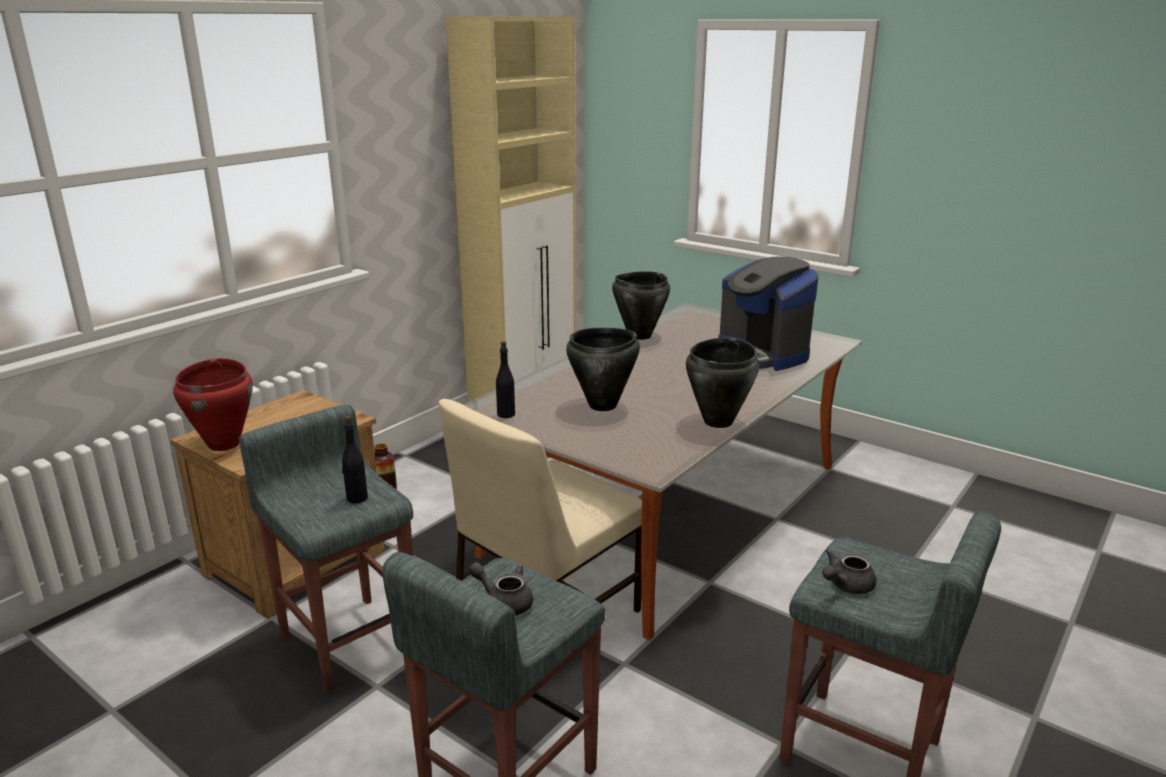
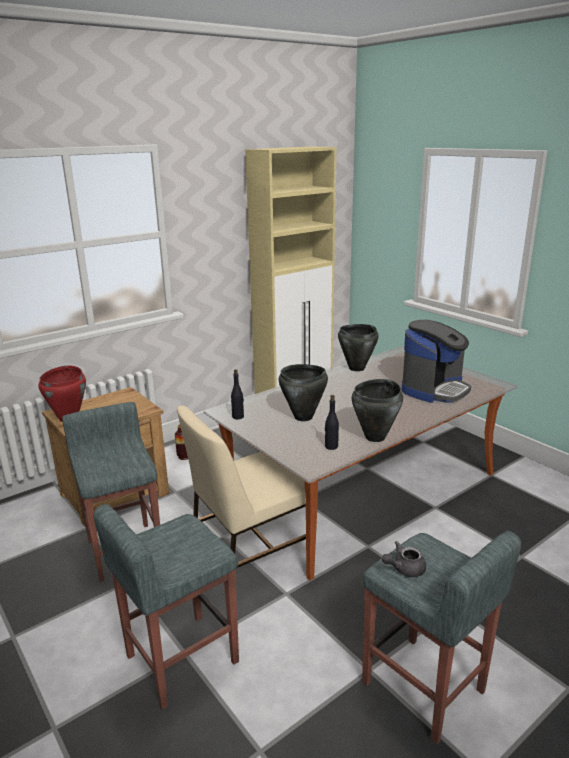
camera: 15 degrees right, 0 degrees up
(357, 498) = (125, 462): black bottle -> black bottle (331, 446)
(504, 601) = (174, 544): grey teapot -> none
(760, 354) = (434, 389): coffee machine -> coffee machine turned 120 degrees counterclockwise

